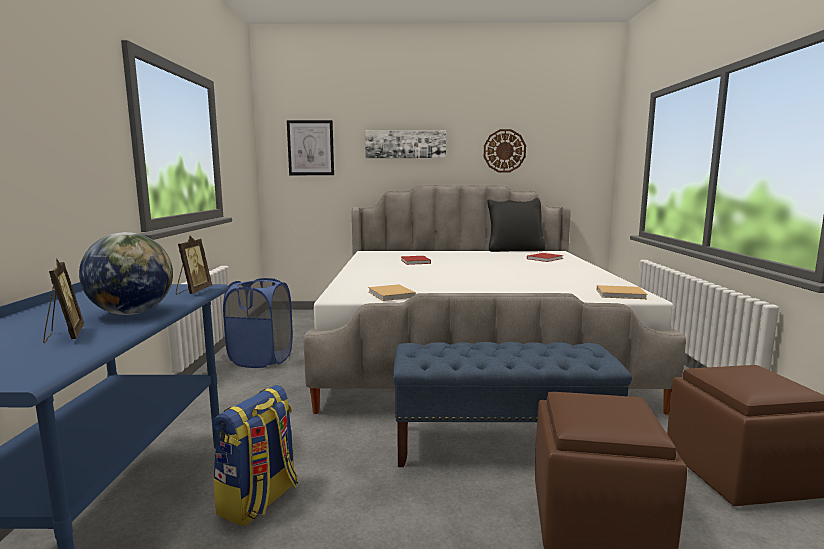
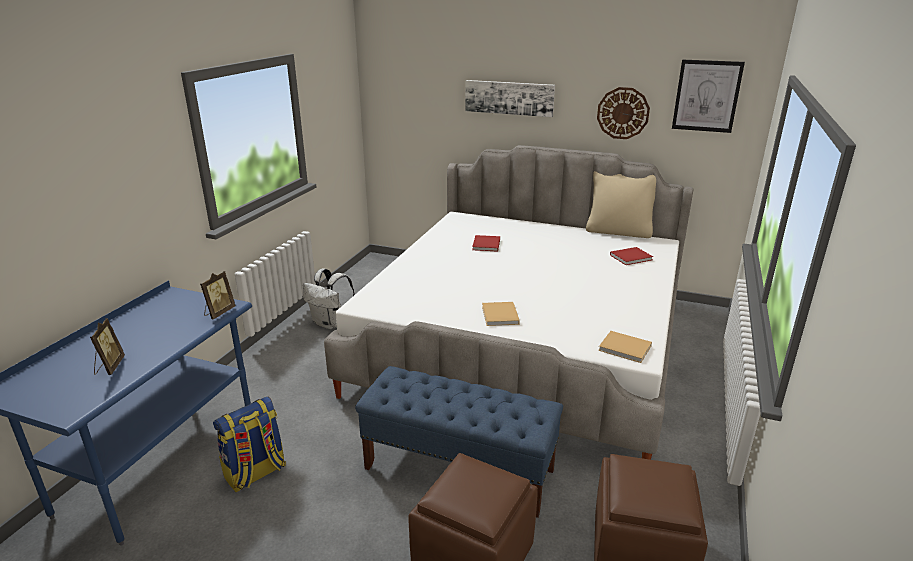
camera: 20 degrees right, 15 degrees up
(132, 313) = (162, 341): globe -> none
(261, 359) = (330, 323): blue laundry basket -> white backpack
(310, 148) = (411, 95): picture -> picture (706, 96)
(391, 295) = (405, 311): beige book -> beige book (500, 316)
(515, 250) = (618, 231): black pillow -> beige pillow

